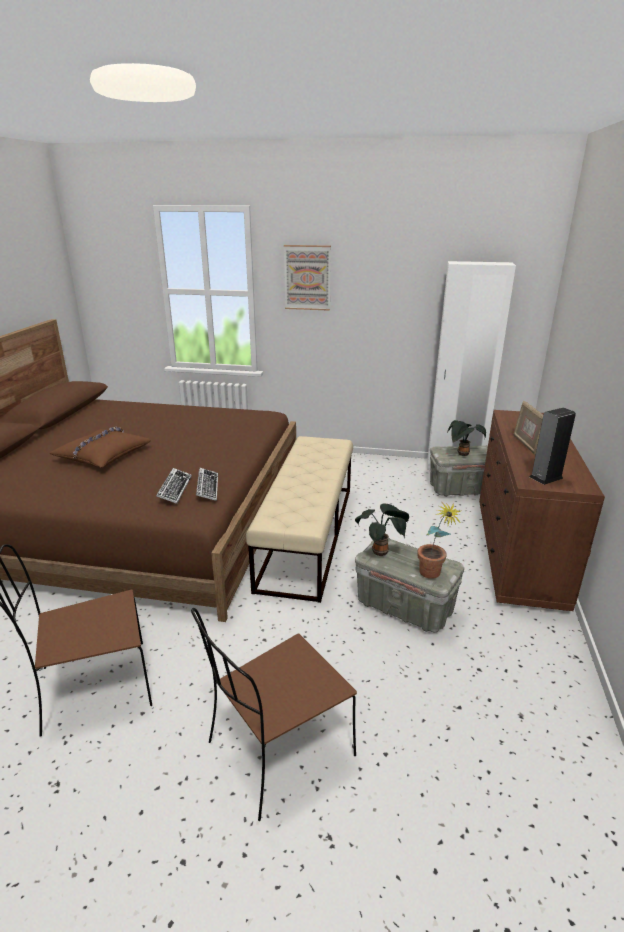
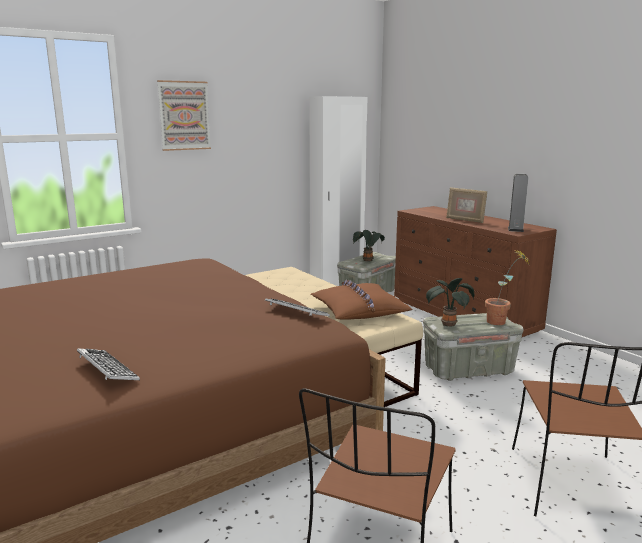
camera: 45 degrees left, 10 degrees down
(102, 455) = (108, 329): brown pillow -> brown pillow (358, 311)
(174, 489) = (276, 320): keyboard -> keyboard (107, 370)

